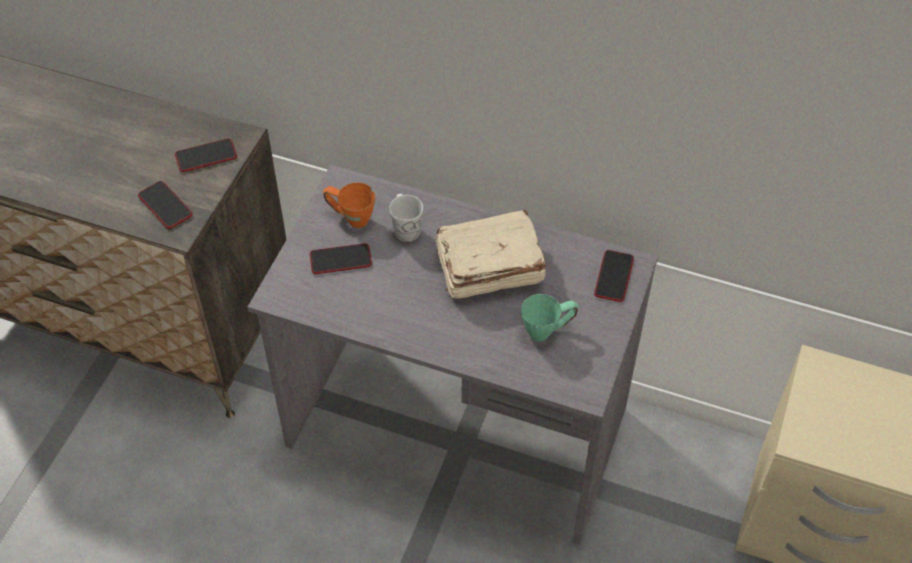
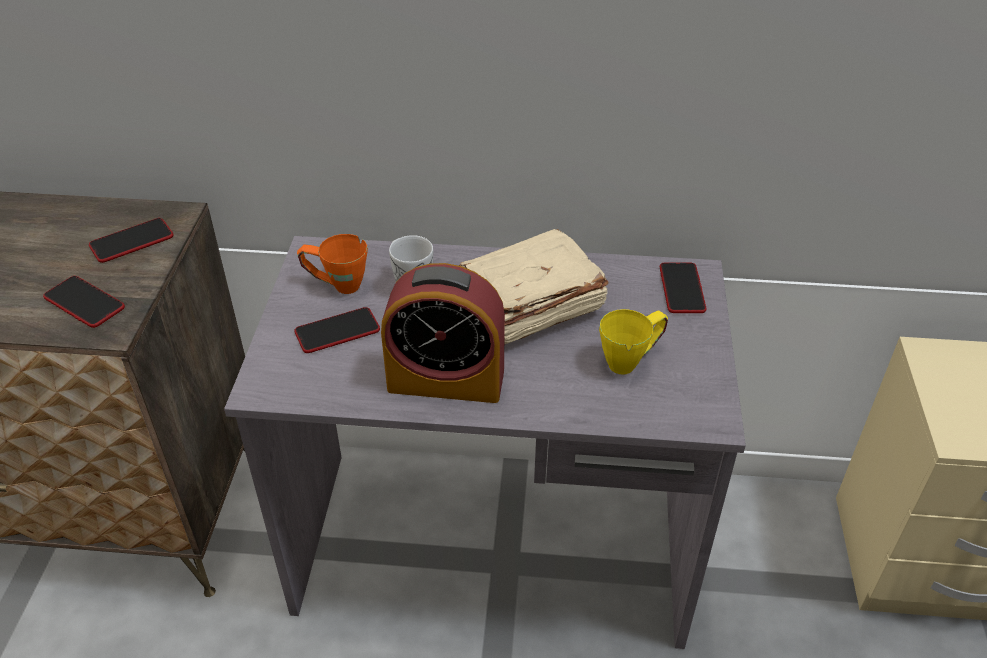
camera: 15 degrees left, 10 degrees down
(407, 318) = (446, 380): none -> alarm clock
(548, 330) = (631, 360): green mug -> yellow mug

